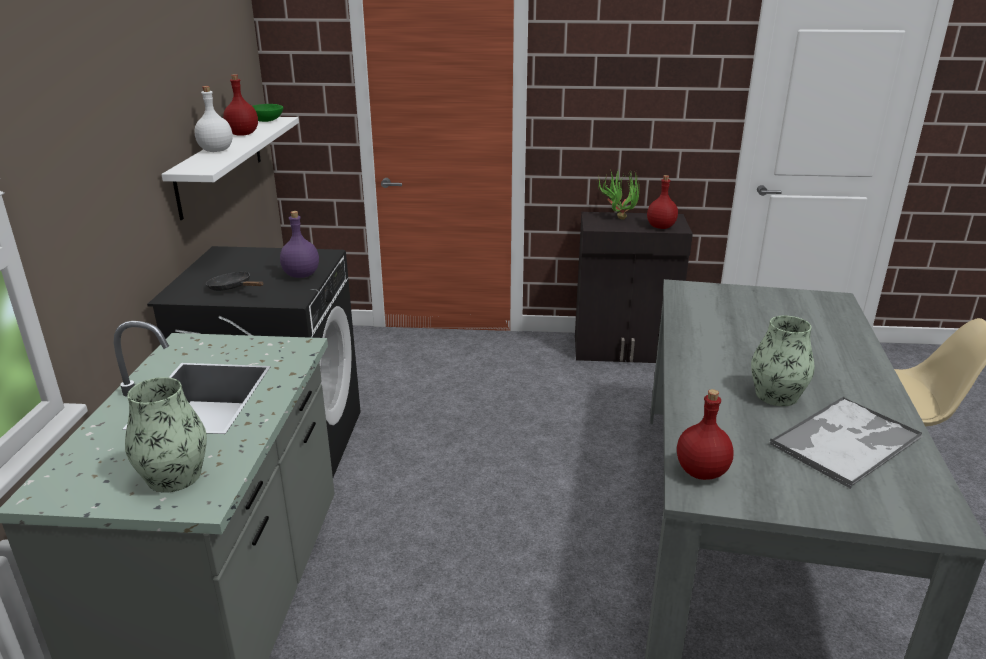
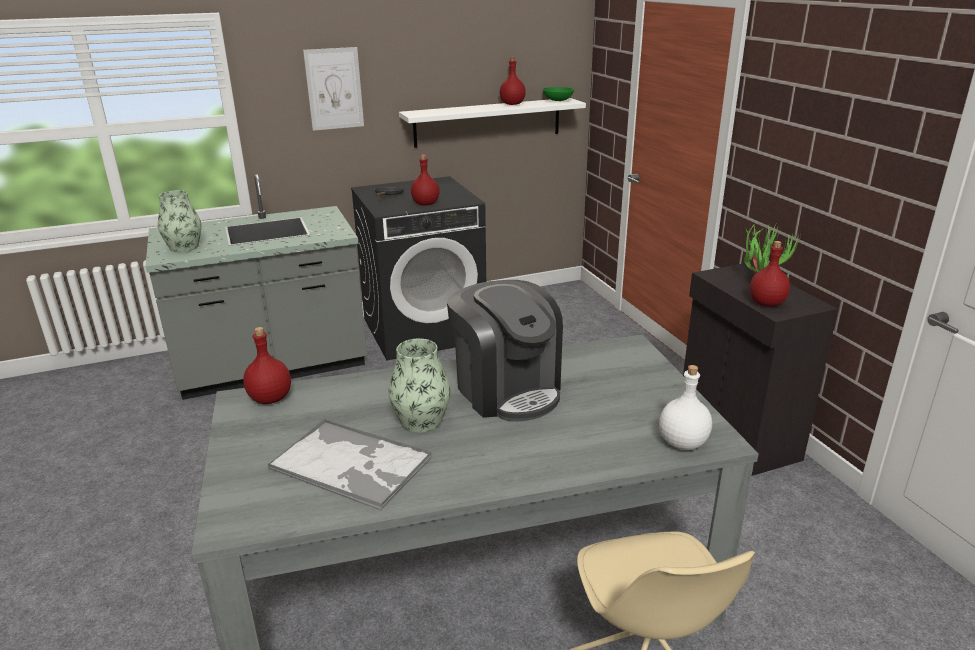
camera: 65 degrees right, 0 degrees up
(104, 158) = (334, 89): none -> picture
(216, 150) = (463, 108): white bottle -> white bottle (683, 442)
(302, 275) = (425, 204): purple bottle -> red bottle
(735, 348) = (507, 390): none -> coffee machine

